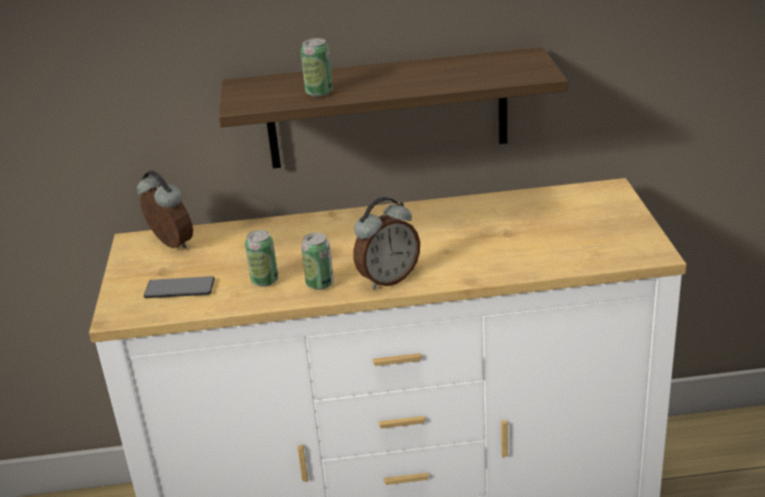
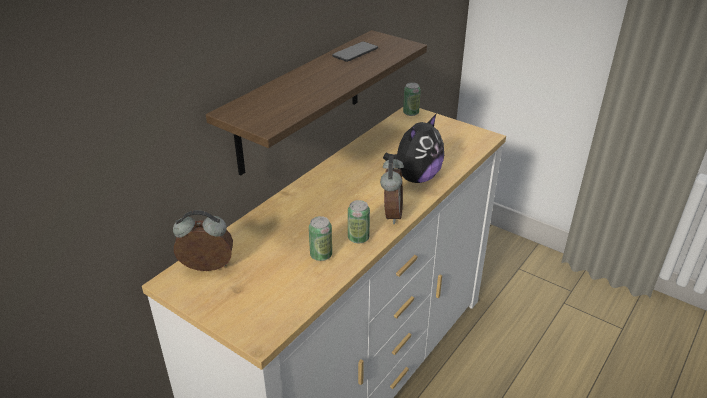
camera: 50 degrees left, 5 degrees up
(179, 289) = (273, 293): phone -> phone (355, 52)
(319, 92) = (303, 98): can -> can (411, 113)
(479, 258) = (415, 178): none -> plush toy

